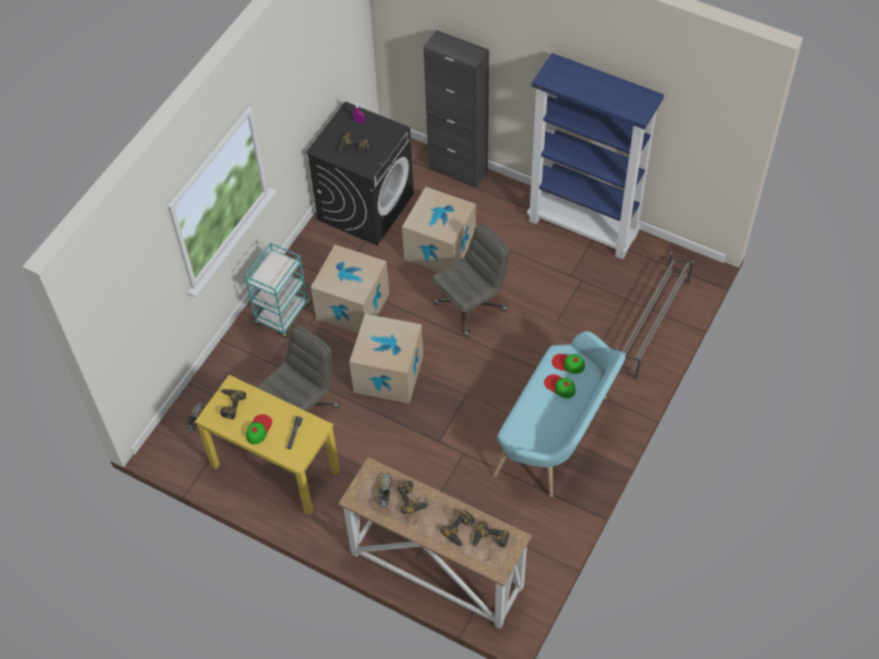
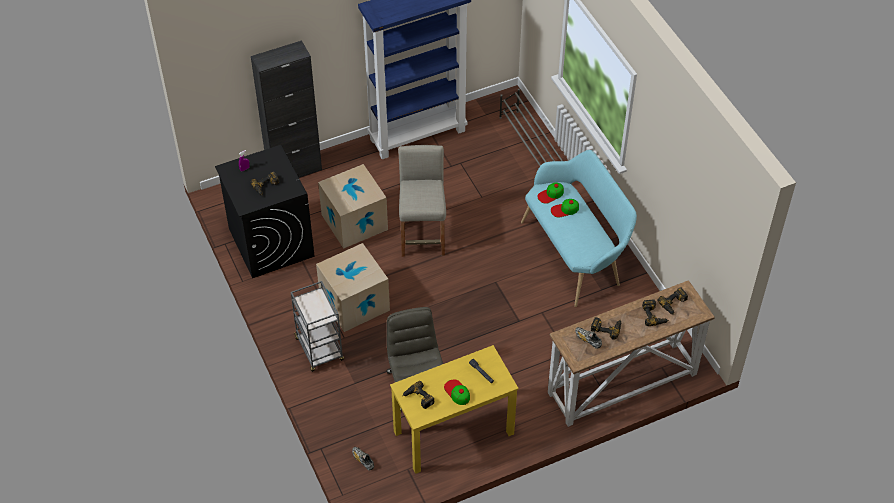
camera: 55 degrees left, 5 degrees down
(283, 315) = (320, 350): turquoise cart -> grey cart
(388, 374) = (435, 316): cardboard box -> none
(471, 306) = (423, 234): grey office chair -> beige stool

